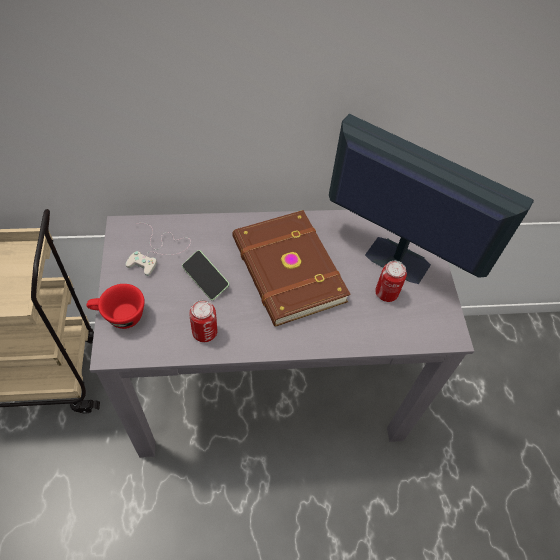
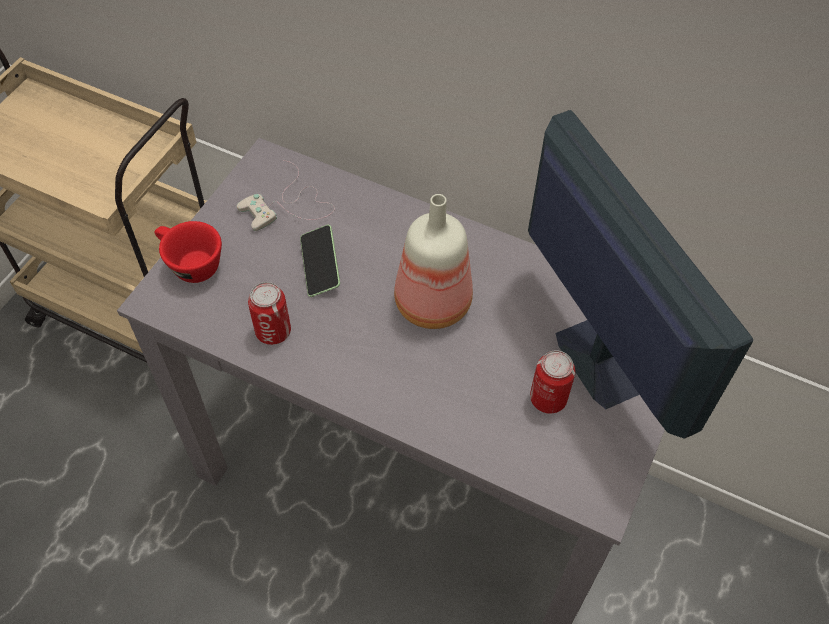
camera: 35 degrees right, 0 degrees up
(286, 271) = (430, 304): brown book -> bottle

